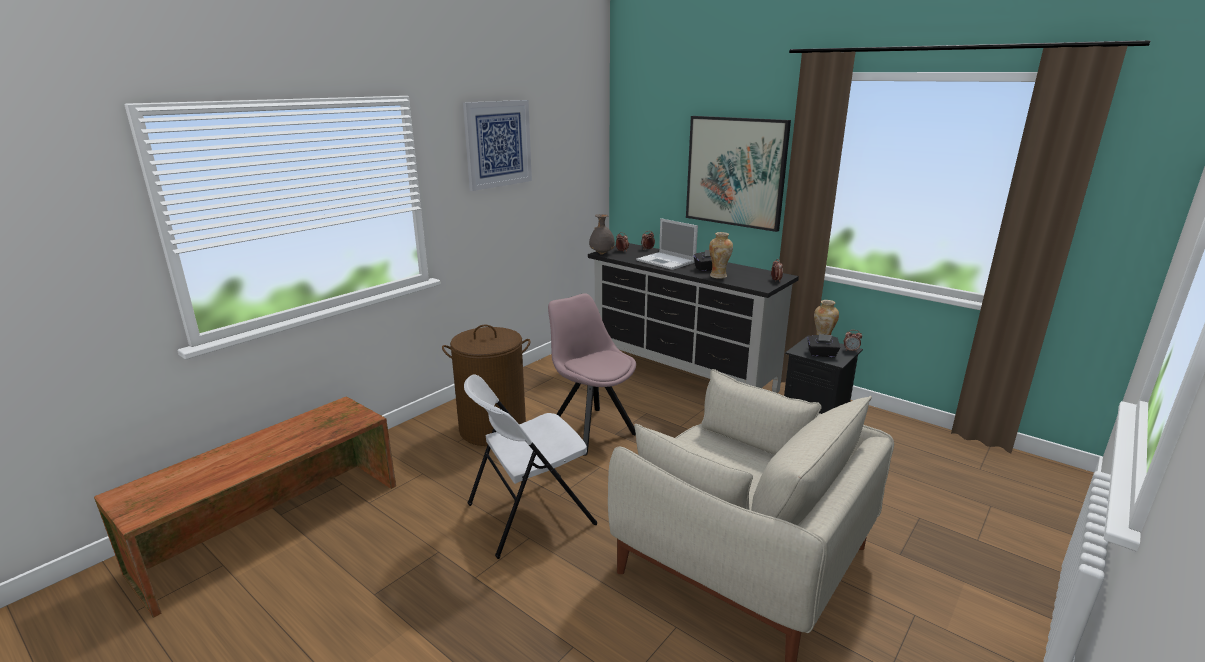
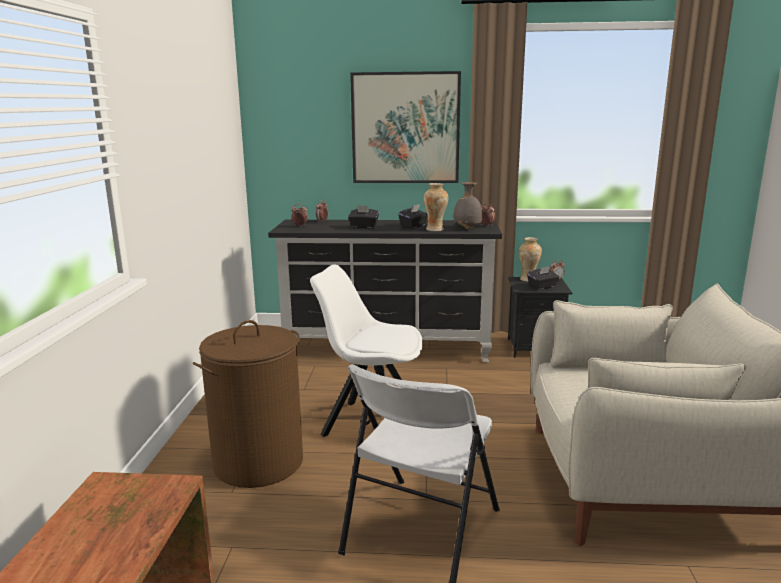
camera: 35 degrees left, 5 degrees down
(498, 144) = (169, 96): picture -> none
(591, 430) = (371, 424): pink chair -> white chair
(601, 253) = (283, 230): grey vase -> grey vase (467, 228)
(667, 261) = (363, 227): laptop -> black tissue box

